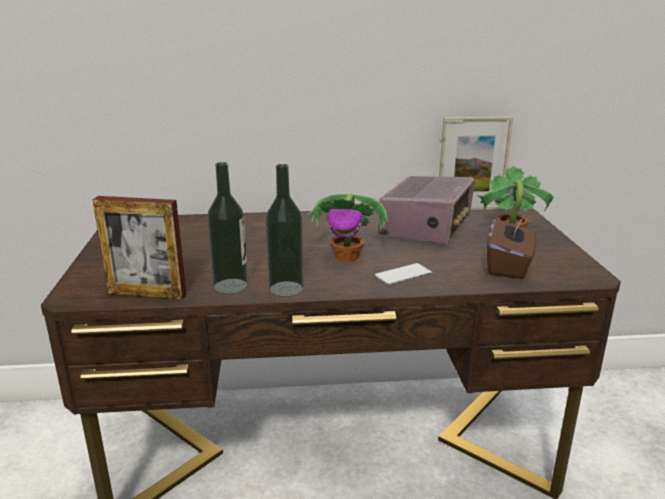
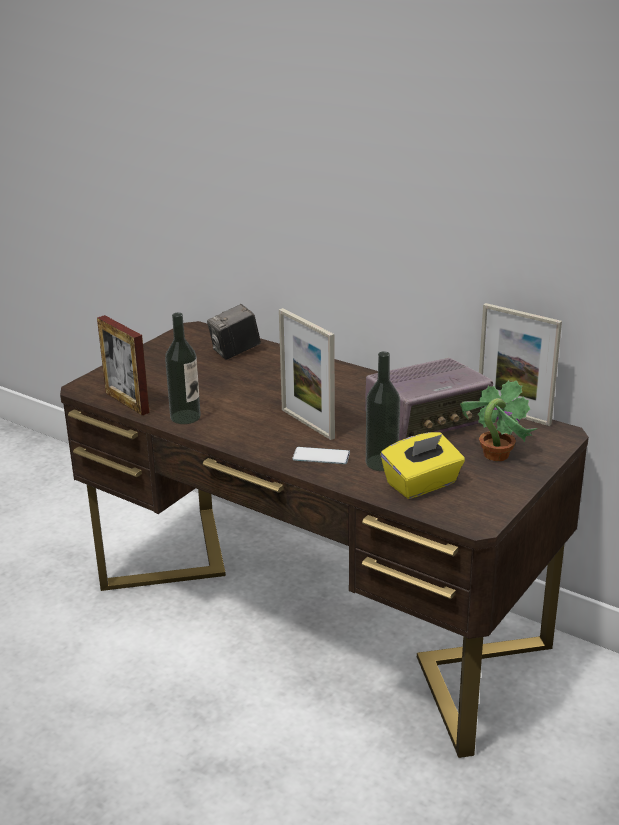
camera: 40 degrees right, 5 degrees up
(192, 228) = (235, 352): none -> camera
(286, 289) = (217, 434): bottle -> bottle (382, 463)
(348, 256) = (307, 423): potted plant -> picture frame
(508, 266) = (422, 484): brown tissue box -> yellow tissue box

